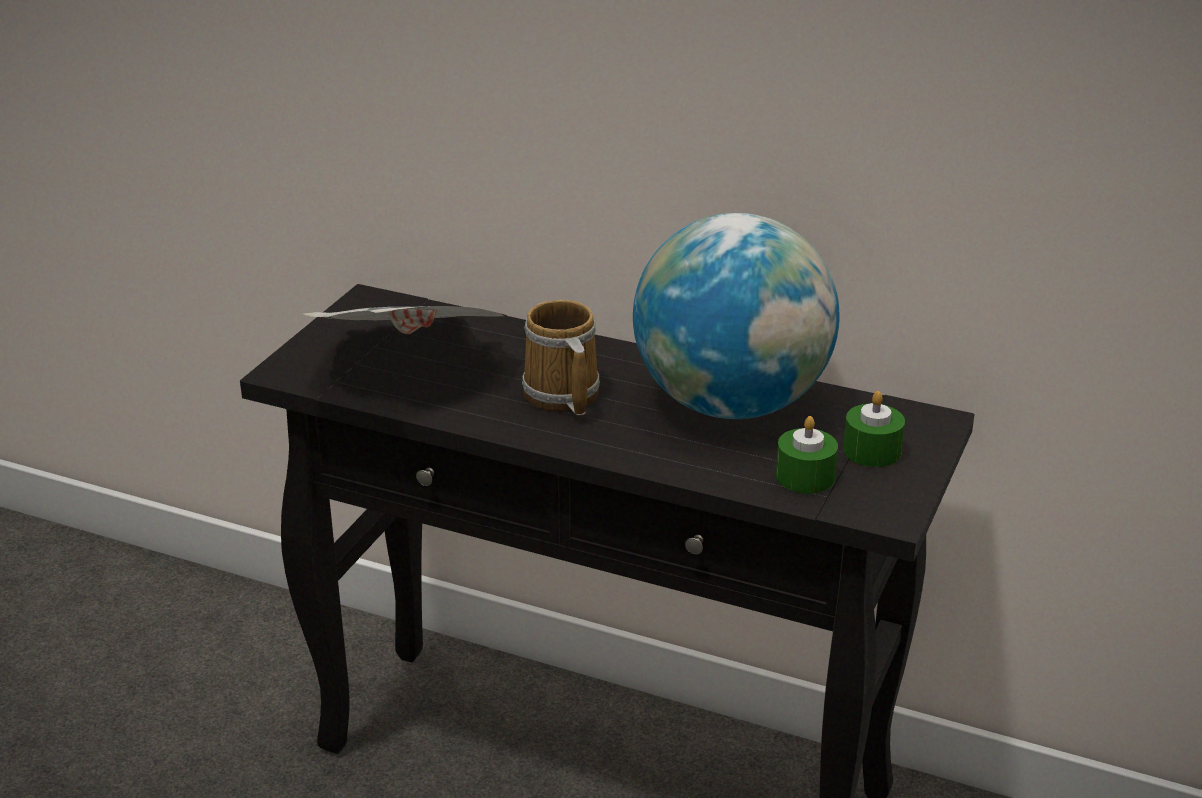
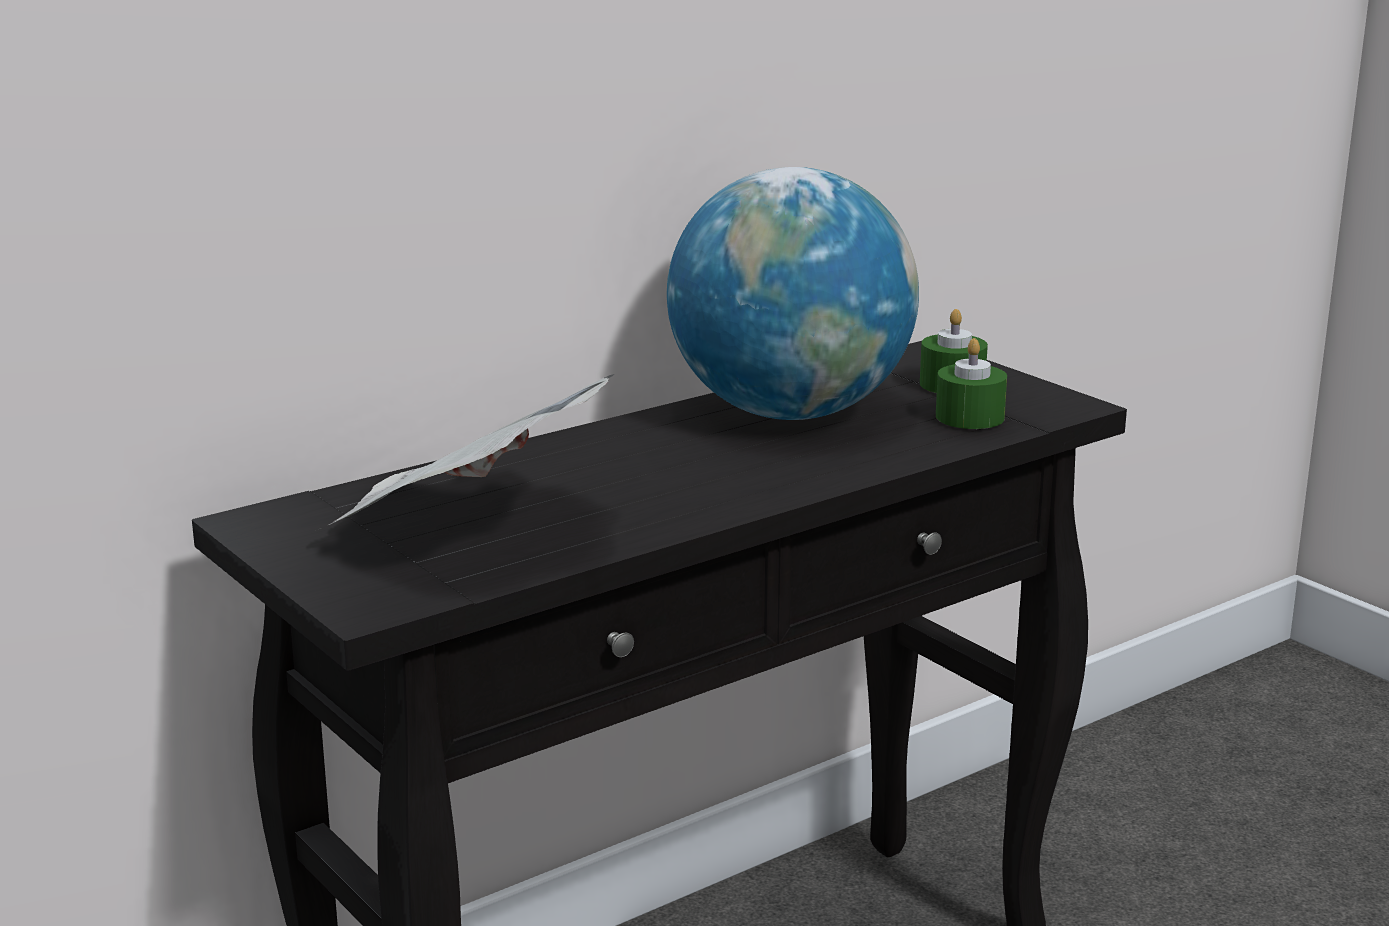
camera: 60 degrees left, 10 degrees down
(560, 396) = (666, 476): mug -> none

